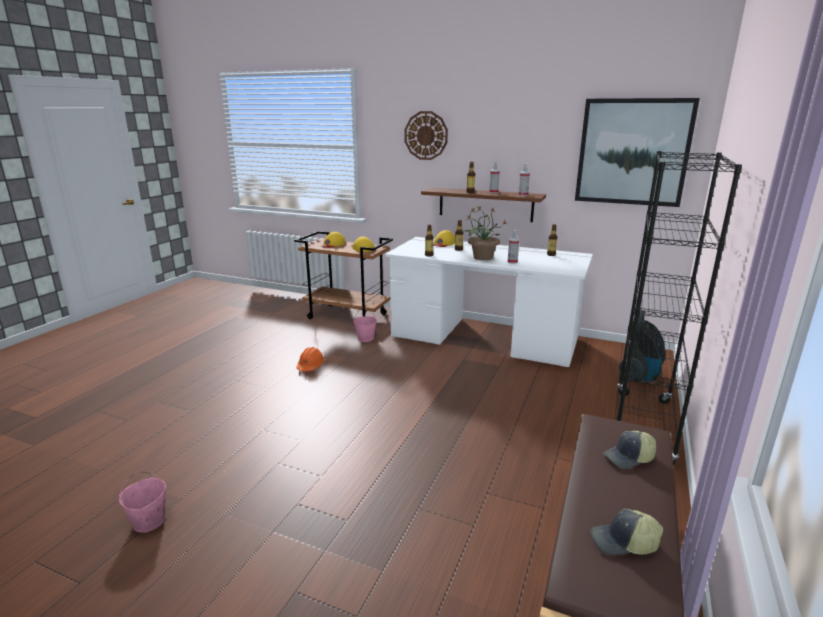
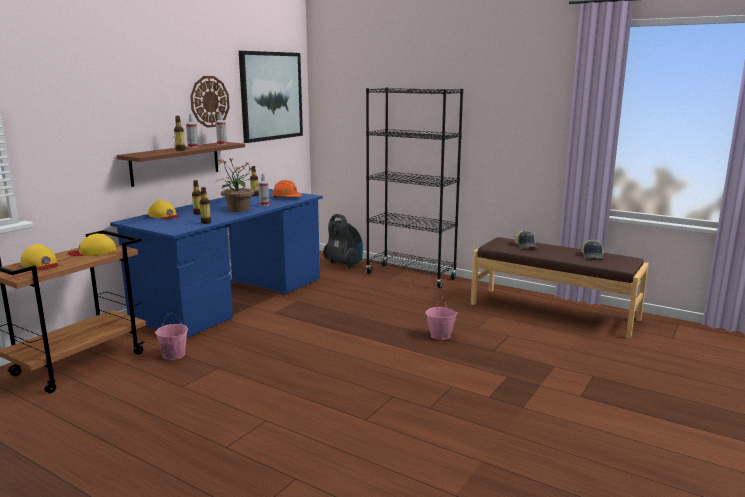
camera: 80 degrees left, 5 degrees down
(149, 522) = (517, 475): pink bucket -> pink bucket (440, 336)
(310, 366) = (224, 391): orange hard hat -> orange hard hat (286, 198)
(426, 135) = (101, 90): wall clock -> wall clock (209, 101)
(484, 337) = (232, 299): white desk -> blue desk

